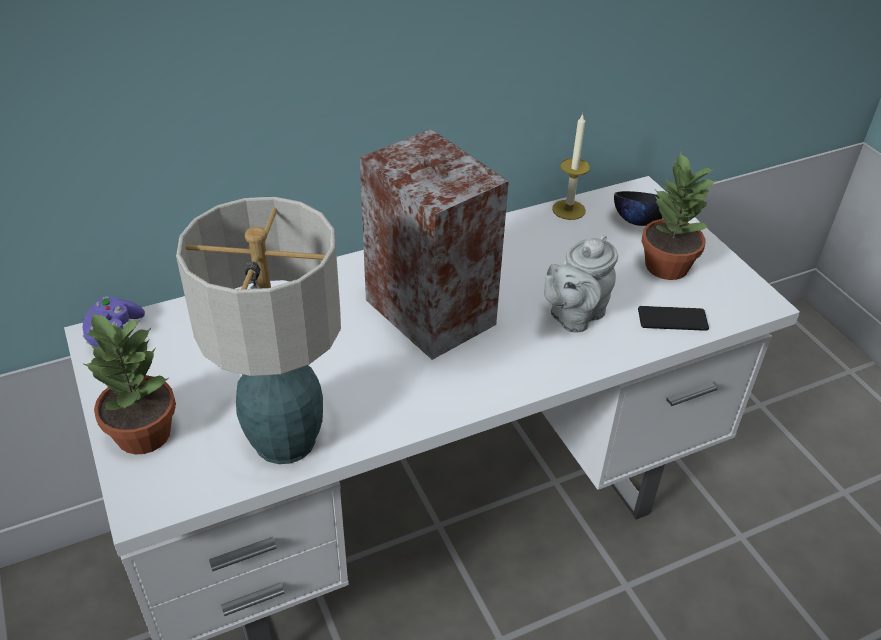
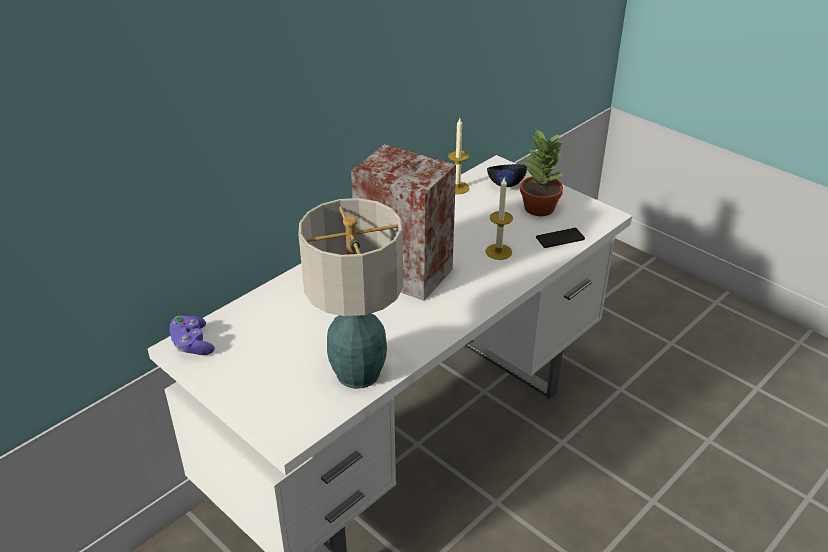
camera: 20 degrees left, 5 degrees down
(142, 433) = (256, 397): potted plant -> none
(574, 316) = (498, 251): grey teapot -> candle

